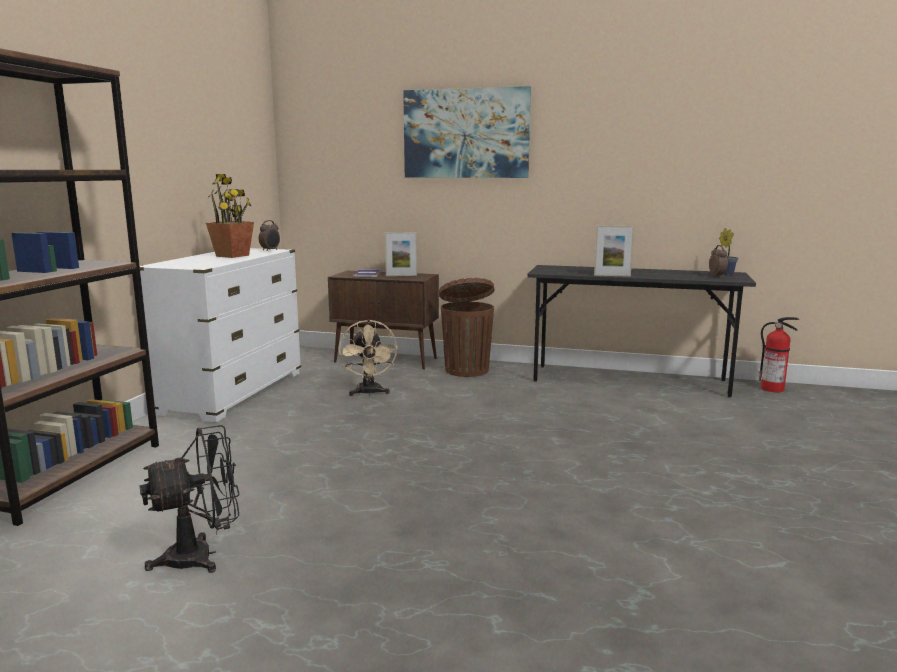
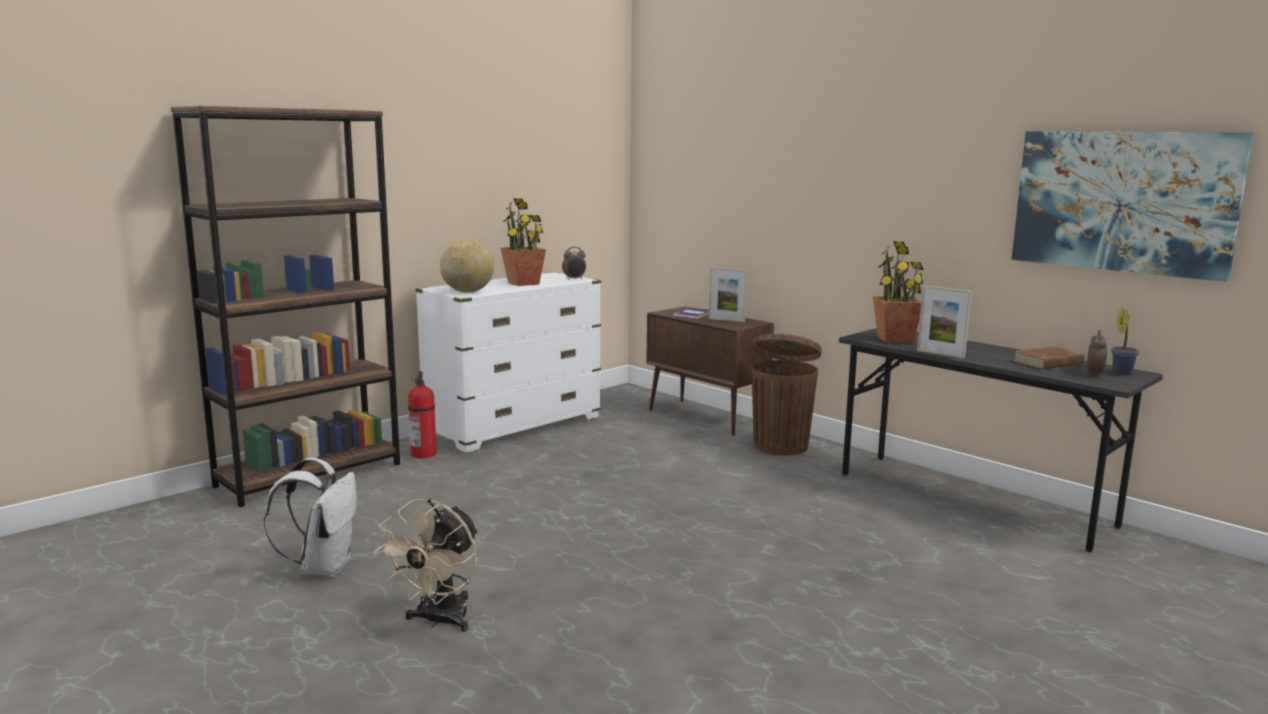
camera: 30 degrees right, 0 degrees up
(196, 265) = (468, 292): none -> globe
(202, 556) = (323, 567): black fan -> white backpack
(369, 393) = (640, 452): beige fan -> beige fan (439, 621)
(466, 133) = (814, 154): picture -> picture (1122, 201)
(565, 271) = (895, 339): none -> potted plant
(679, 273) = (1048, 363): none -> brown book
(773, 389) = (1182, 556): fire extinguisher -> fire extinguisher (424, 454)

